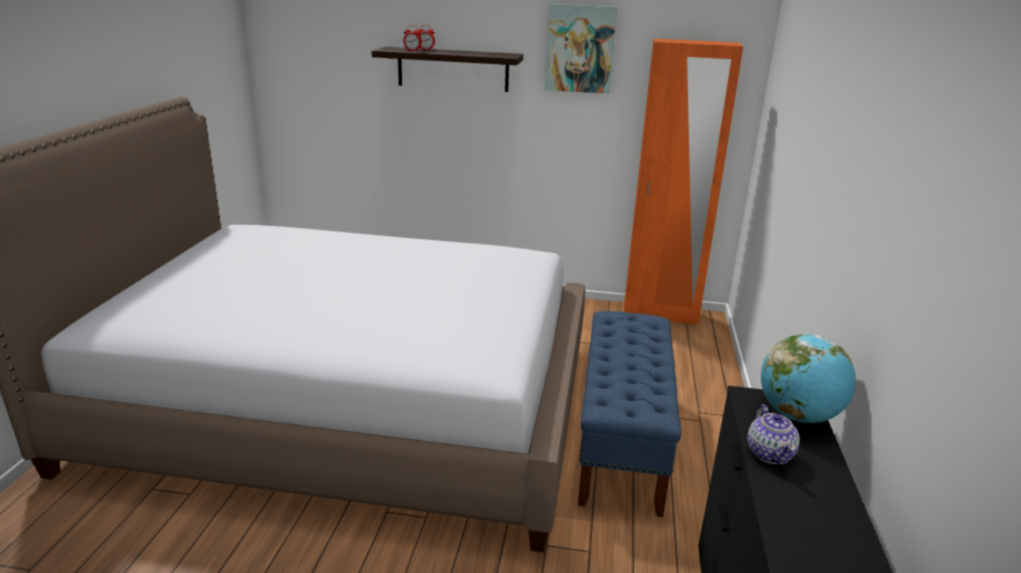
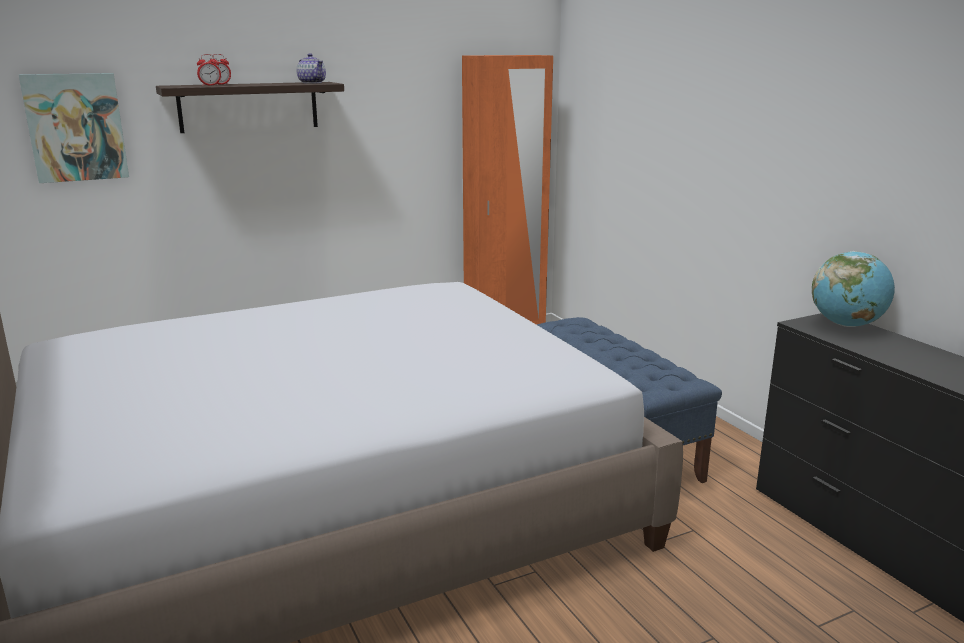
camera: 35 degrees left, 5 degrees down
(580, 49) = (389, 72): picture -> picture (76, 127)
(770, 453) = (875, 350): teapot -> teapot (312, 83)

